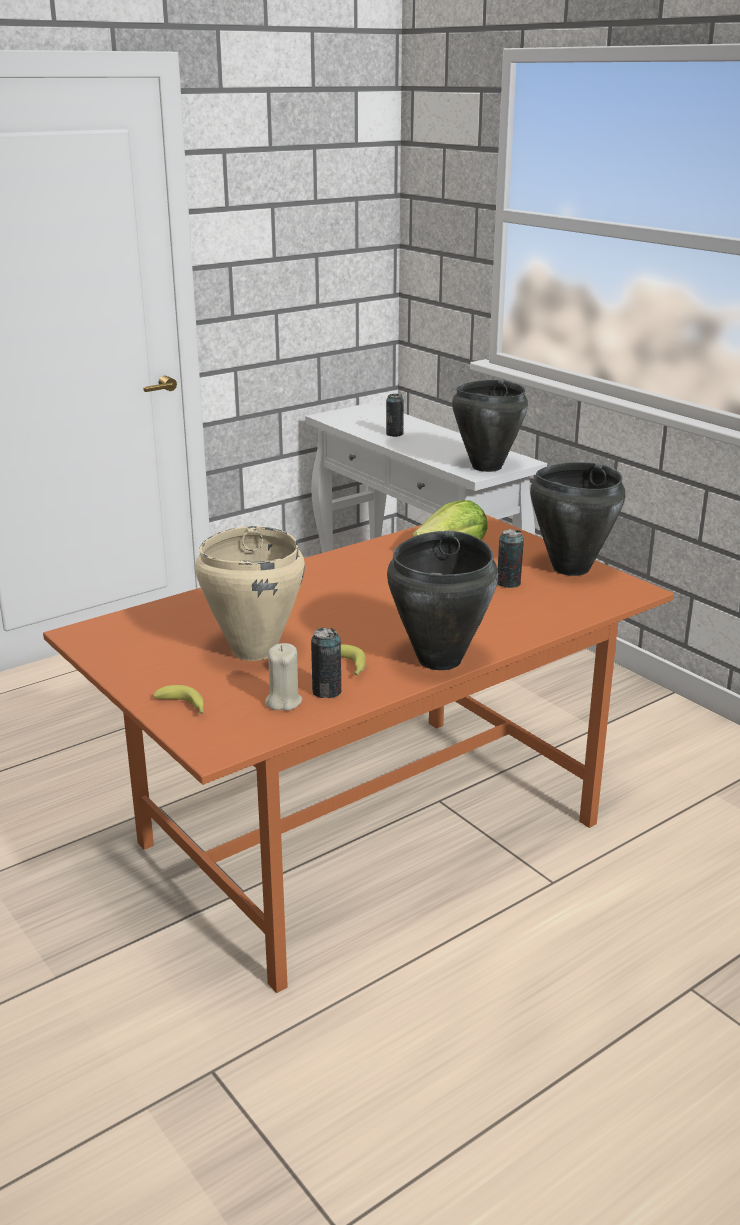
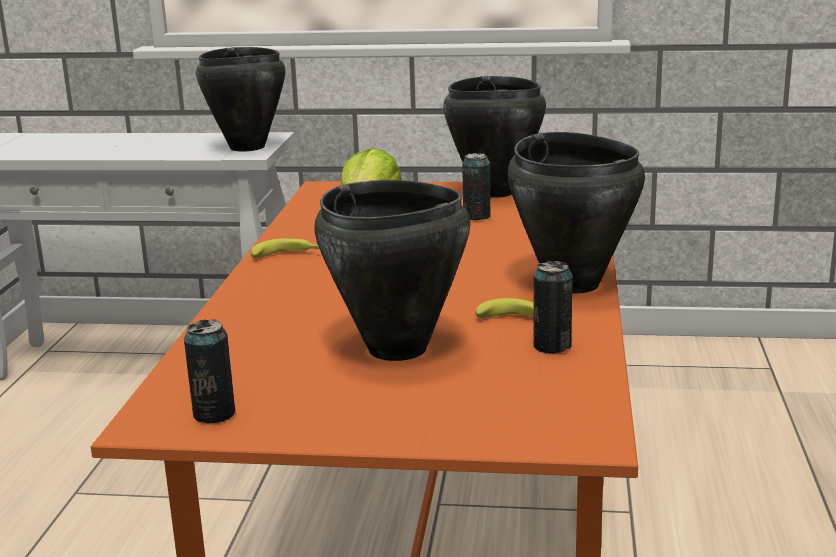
camera: 45 degrees left, 5 degrees down
(184, 707) = (461, 423): banana -> banana (287, 255)
(253, 651) = (397, 349): beige cooking pot -> black cooking pot
(283, 701) = (538, 371): beige candle -> none
(394, 434) = (83, 148): can -> can (214, 414)

